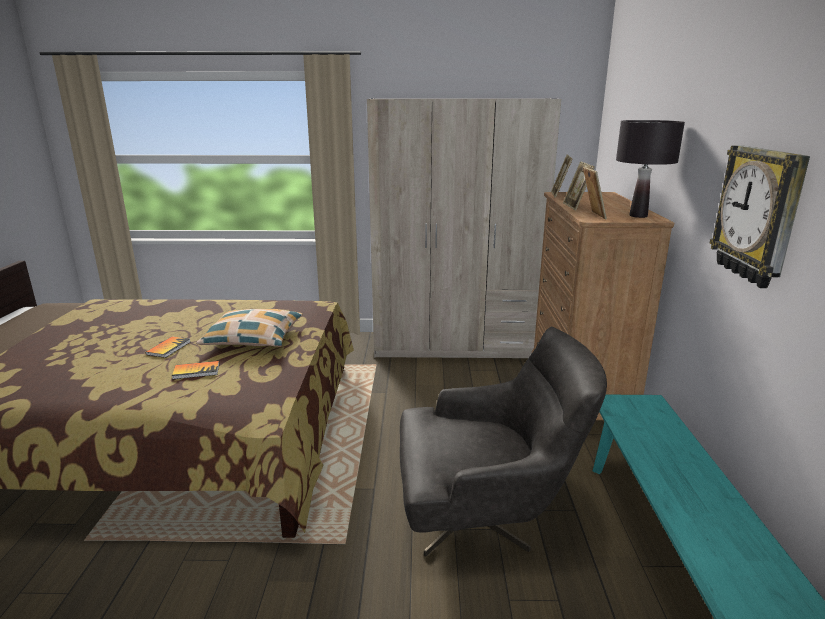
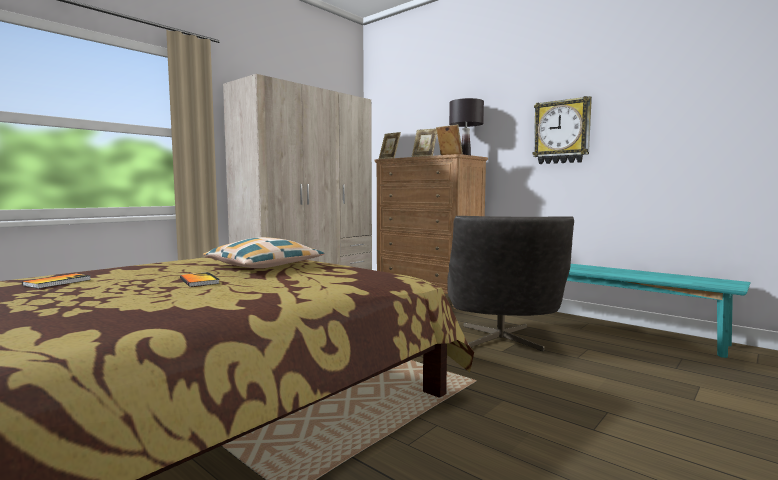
camera: 50 degrees left, 15 degrees down
(196, 371) = (282, 281): book -> book (57, 282)
(486, 516) = (501, 342): grey armchair -> grey armchair turned 150 degrees clockwise

